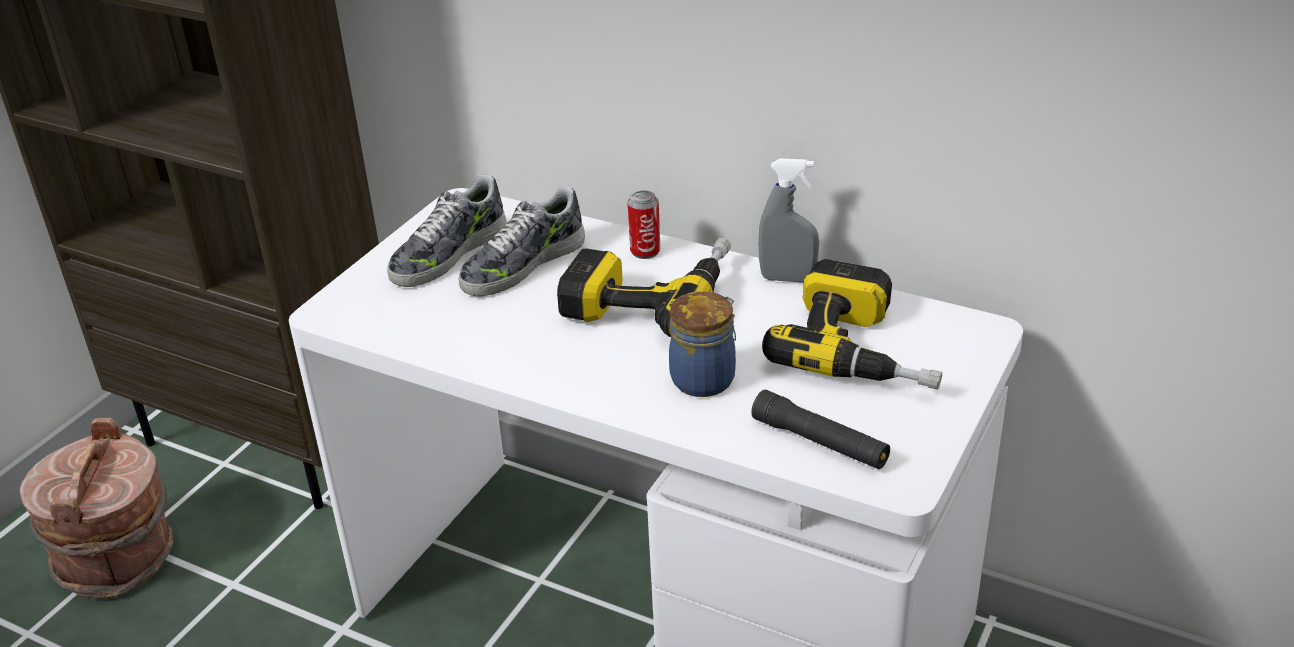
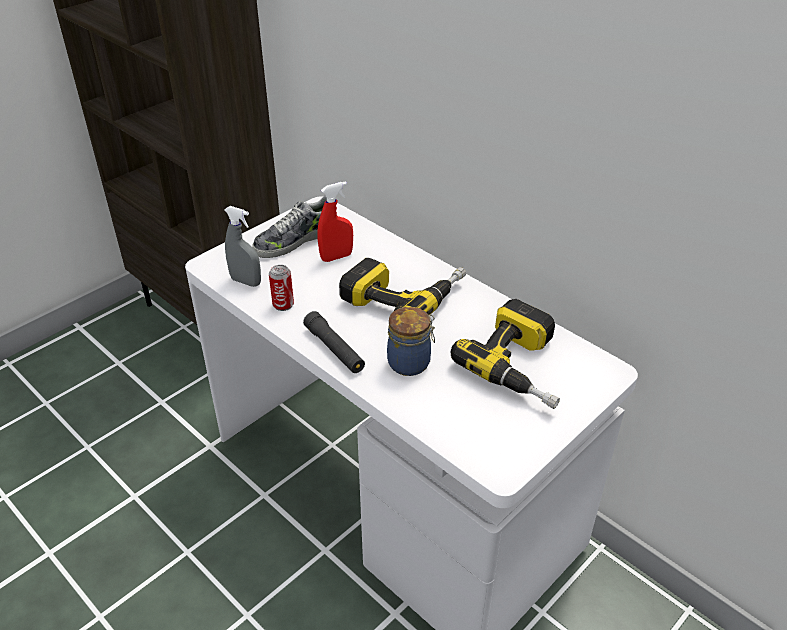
camera: 15 degrees right, 5 degrees up
(119, 559) = (107, 371): brown bucket -> none
(522, 264) = (336, 257): shoe -> red spray bottle
(645, 251) = (415, 264): can -> can (283, 305)
(787, 278) = (496, 303): grey spray bottle -> grey spray bottle (246, 281)
(820, 442) = (462, 426): black flashlight -> black flashlight (334, 349)

